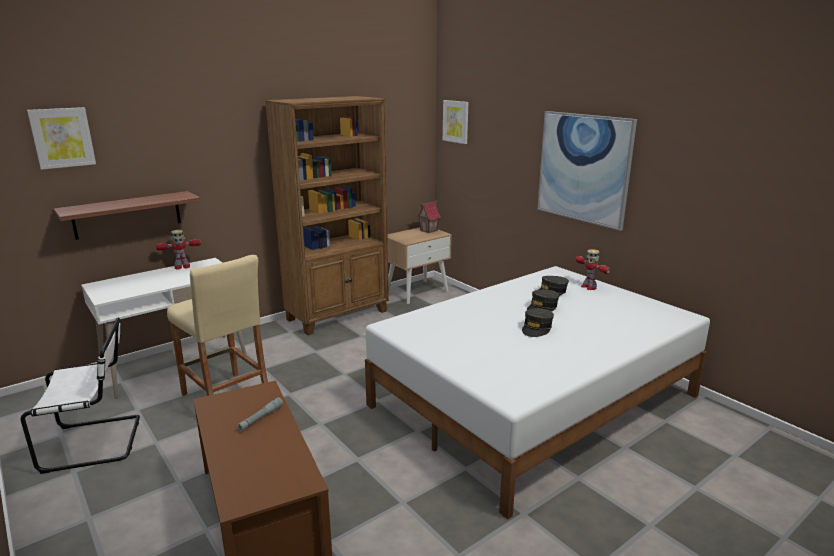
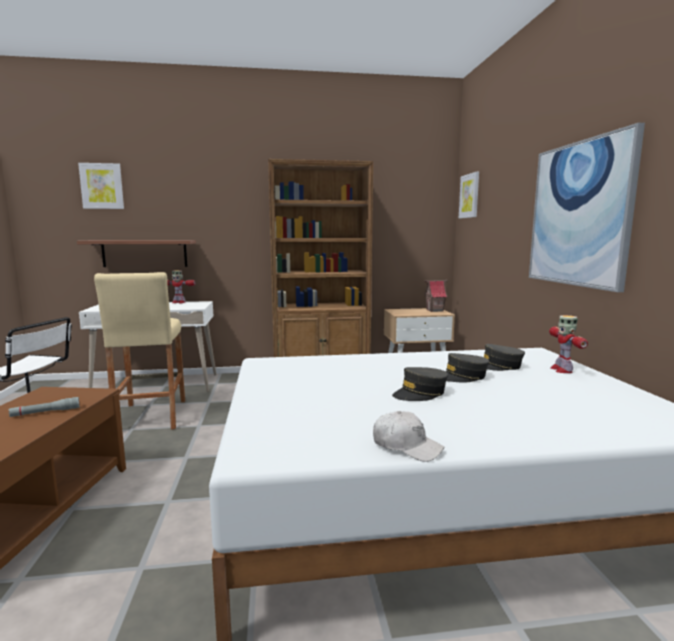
camera: 30 degrees right, 10 degrees down
(577, 368) = (406, 446): none -> white cap

